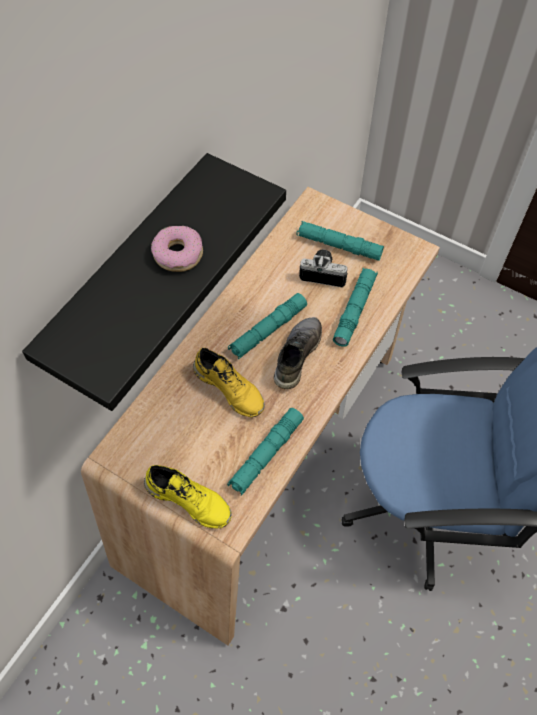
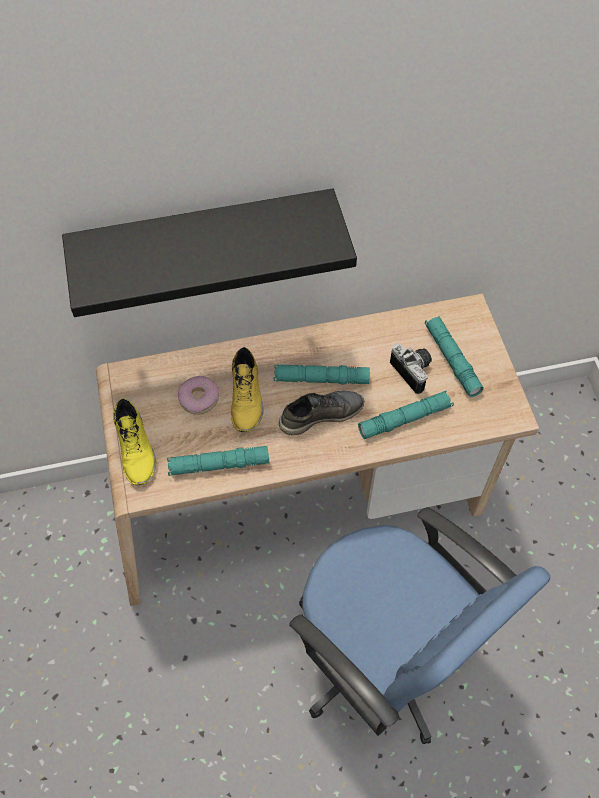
camera: 45 degrees right, 0 degrees up
(178, 254) = (225, 246): donut -> donut (199, 398)

